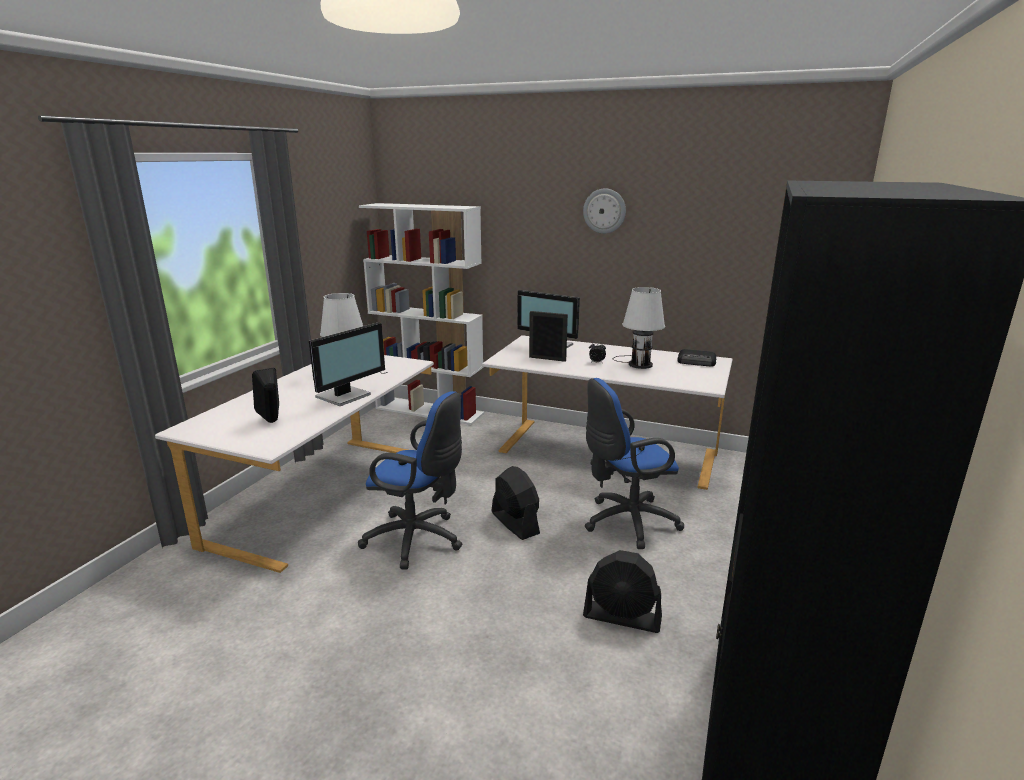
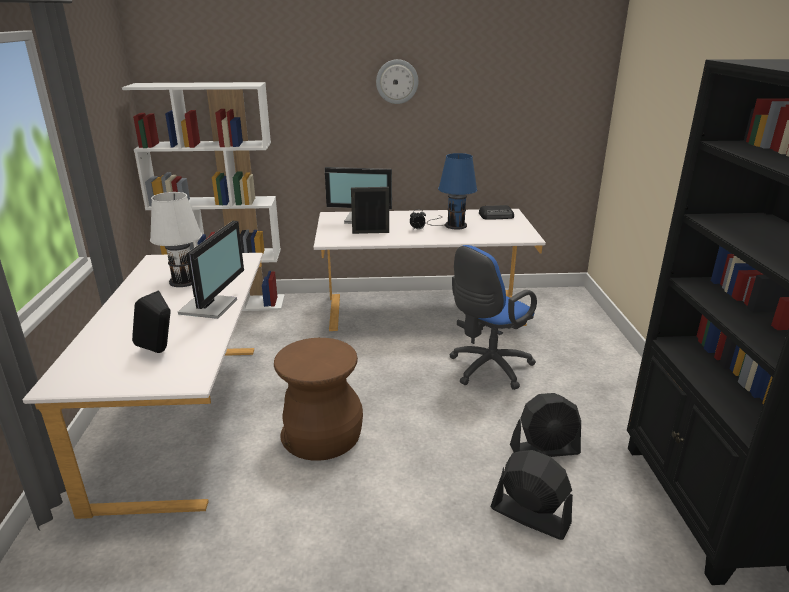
camera: 25 degrees left, 5 degrees up
(418, 540) = (322, 435): blue office chair -> brown stool
(515, 523) = (397, 394): black fan -> black fan (529, 515)
(638, 364) = (453, 225): white table lamp -> blue table lamp

